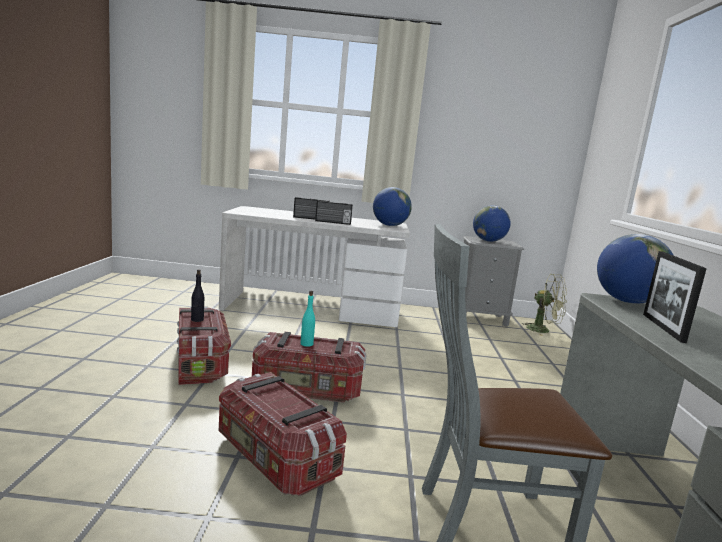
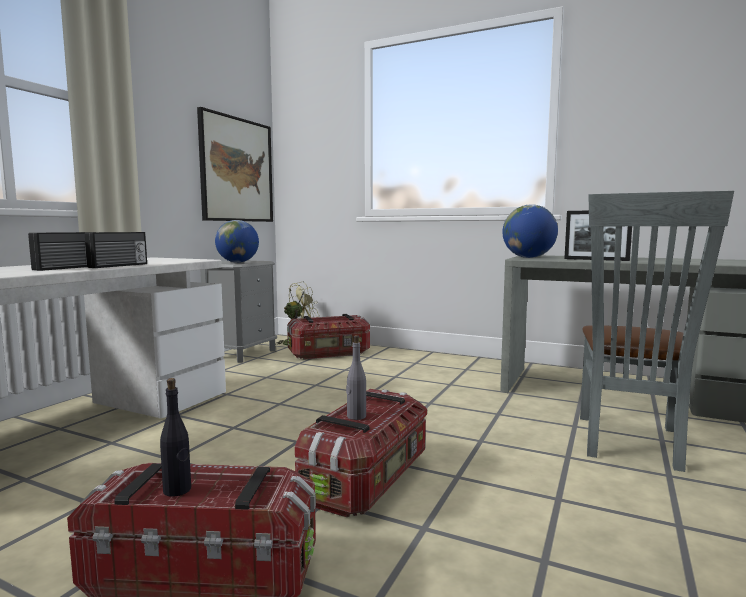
camera: 65 degrees left, 5 degrees down
(275, 458) = (546, 530): storage box -> storage box (329, 354)
(306, 344) = (356, 416): turquoise bottle -> grey bottle
(390, 225) = (169, 259): globe -> none
(528, 161) = (236, 170): none -> picture

